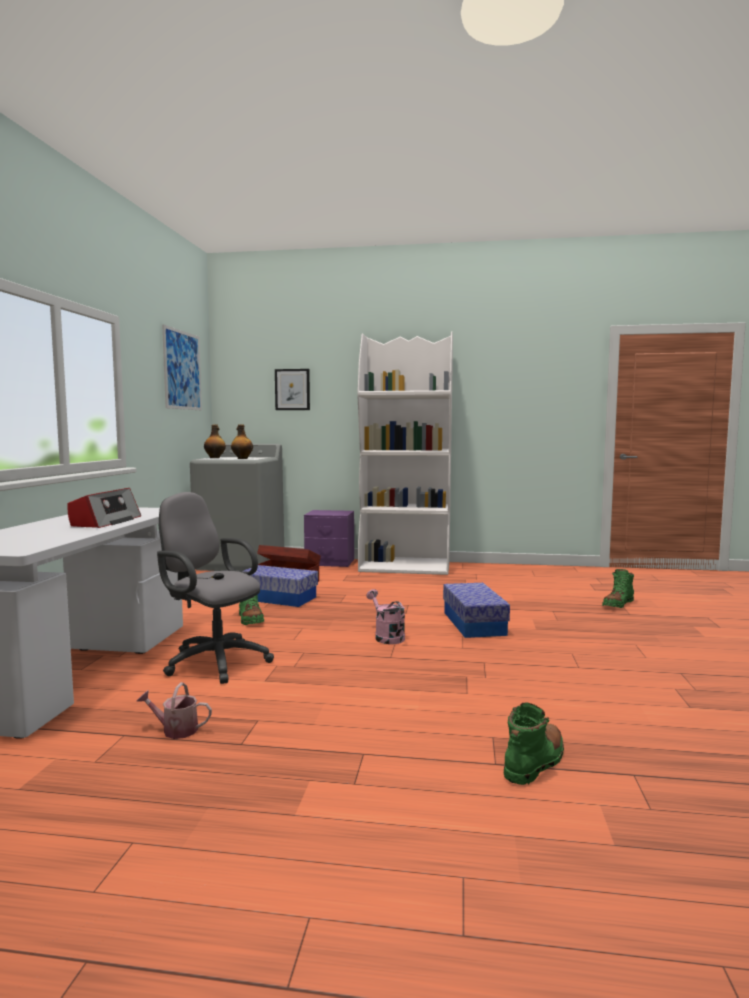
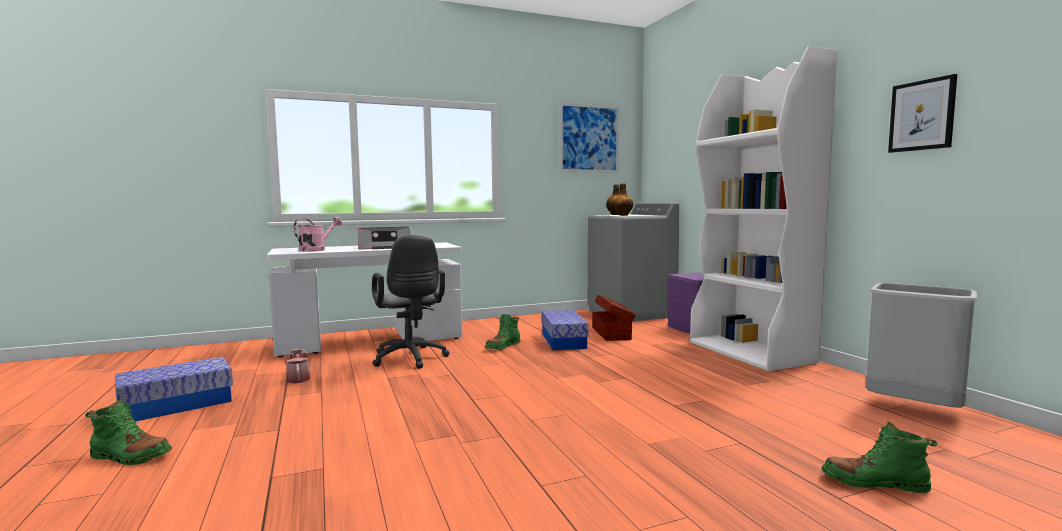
camera: 60 degrees right, 0 degrees up
(213, 661) = (410, 359): grey office chair -> grey office chair turned 150 degrees clockwise
(292, 389) = (690, 146): picture -> picture (921, 115)
(386, 636) = (521, 388): pink watering can -> pink watering can (316, 250)
(474, 623) = (613, 412): storage box -> storage box (177, 405)
(534, 762) = (276, 494): green boot -> green boot (130, 456)
(540, 572) = (913, 410): none -> grey trash can

